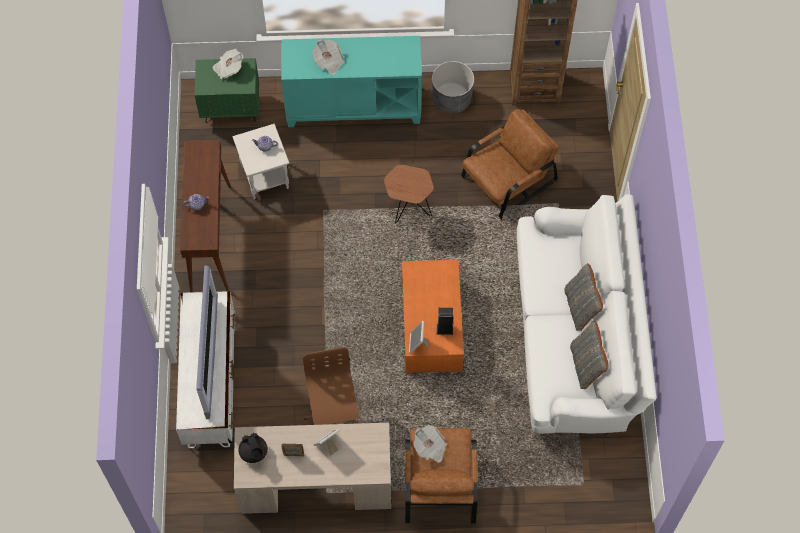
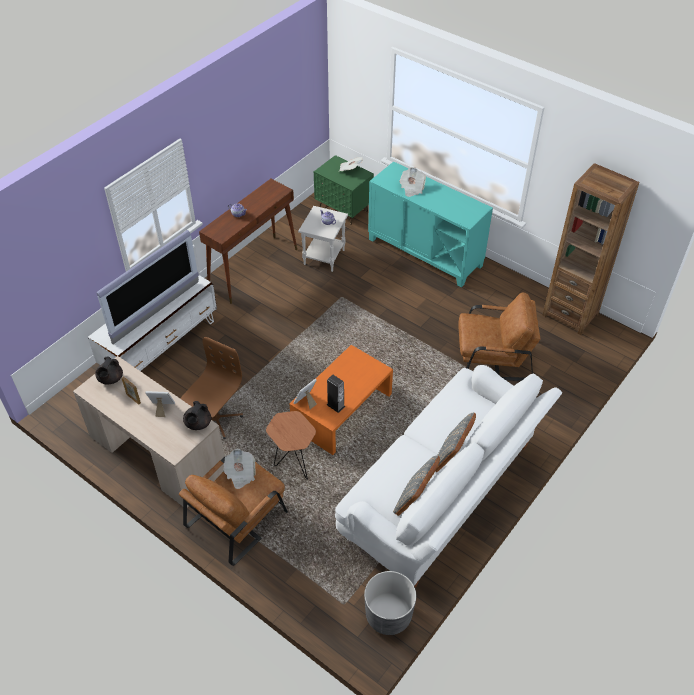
camera: 40 degrees right, 15 degrees down
(371, 434) = (198, 424): none -> black teapot
(408, 211) = (399, 332): brown side table -> brown side table (293, 463)
(451, 99) = (499, 287): grey planter -> grey planter (388, 615)

